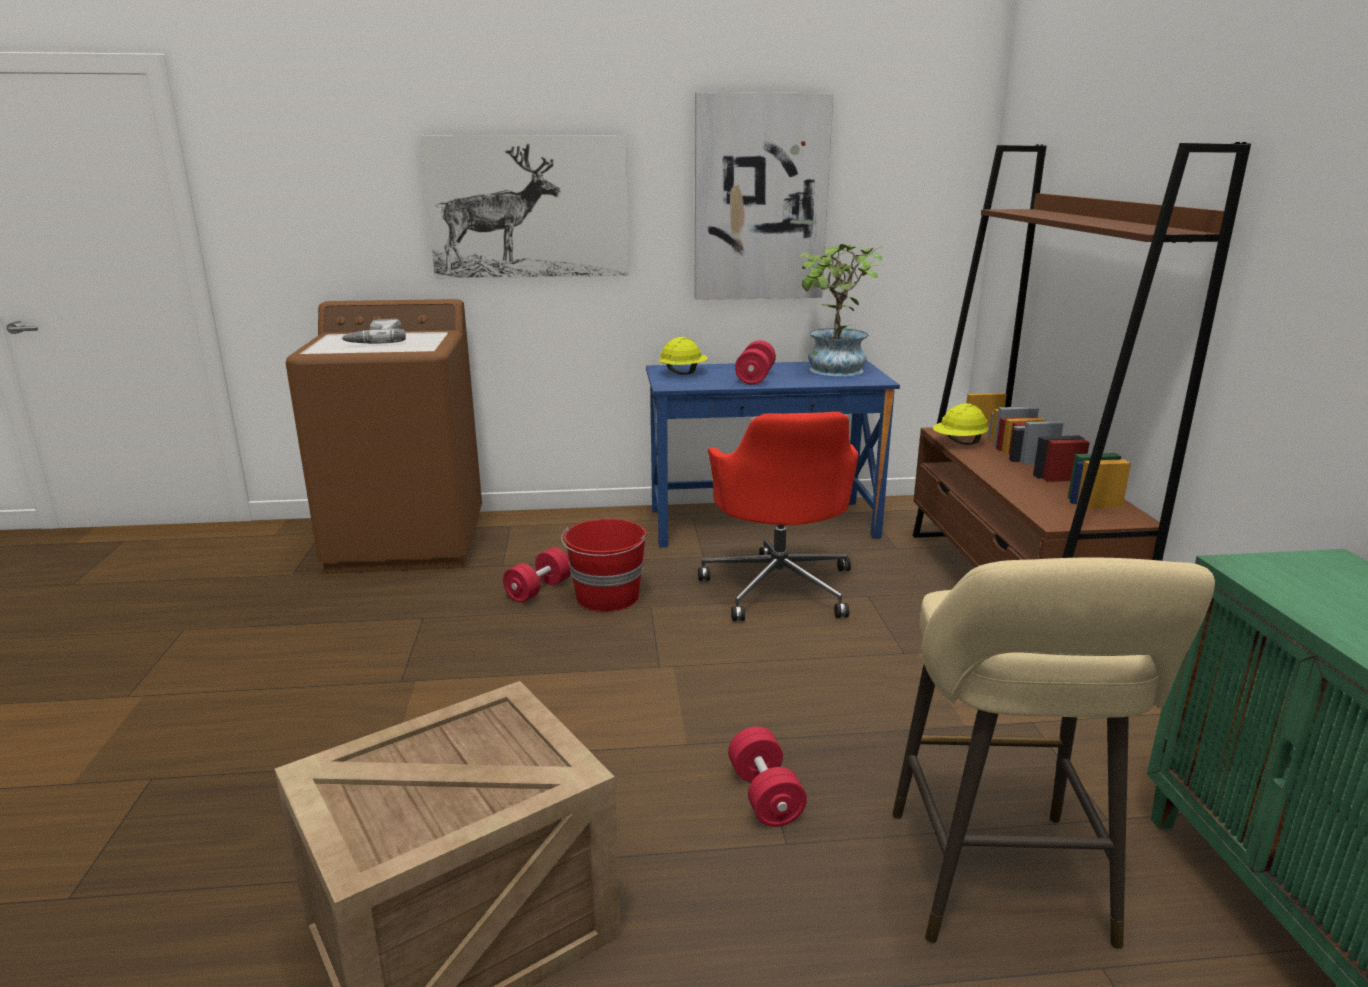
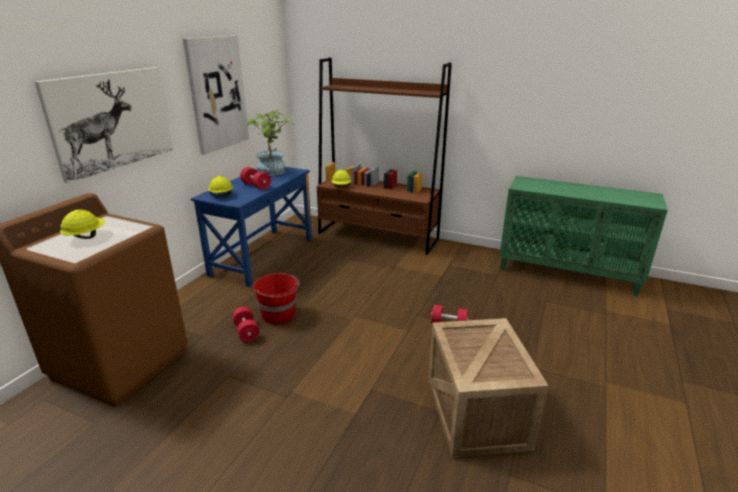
camera: 60 degrees left, 5 degrees up
(375, 340) = (86, 237): power drill -> yellow hard hat
(779, 586) = (321, 273): red office chair -> none
(1001, 886) = (512, 301): beige stool -> none

